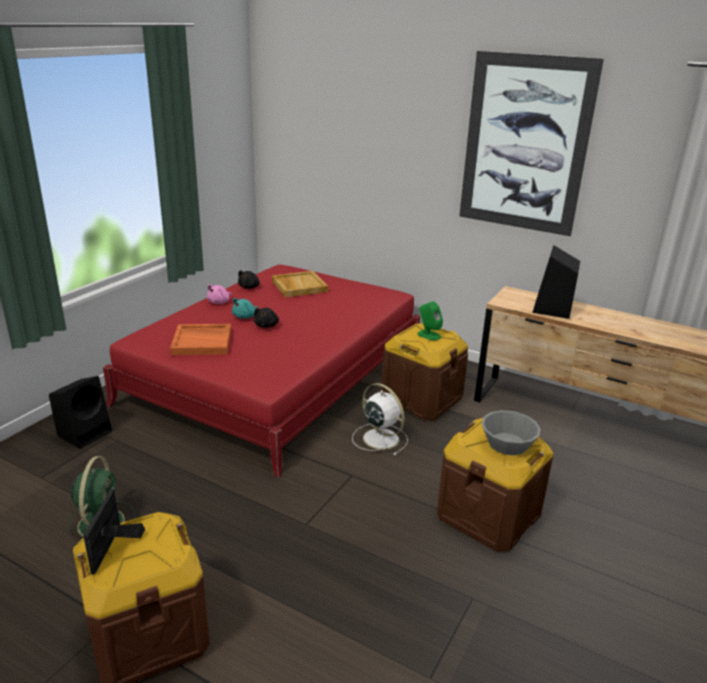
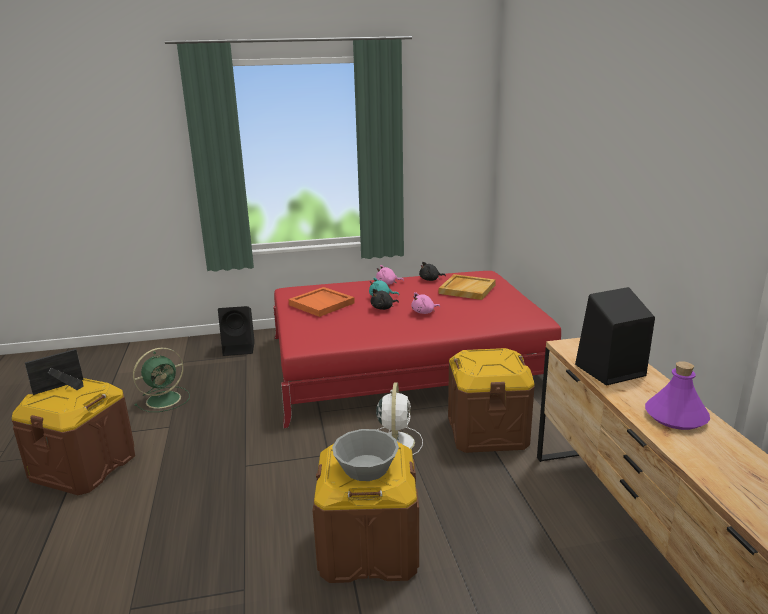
camera: 50 degrees right, 5 degrees down
(306, 317) = (424, 312): none -> pink plush toy
(428, 335) = (495, 360): green speaker -> none
(525, 144) = (655, 158): picture -> none
(625, 322) = (675, 416): none -> purple bottle

